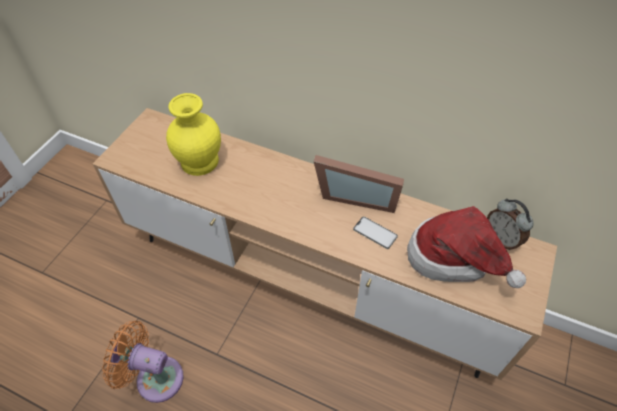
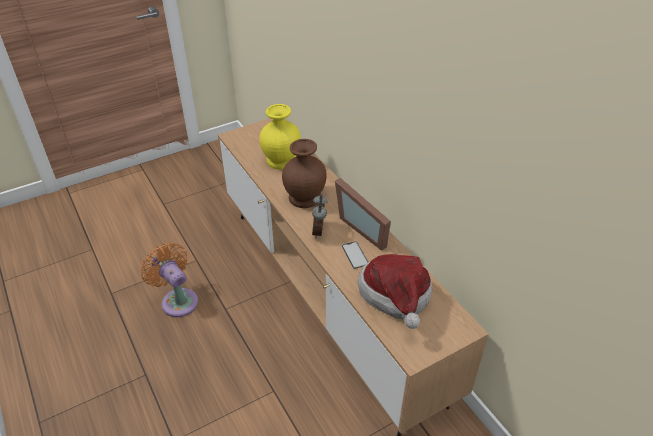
camera: 35 degrees right, 10 degrees down
(266, 192) = (305, 197): none -> brown vase
(501, 239) = (446, 306): alarm clock -> alarm clock (319, 231)

